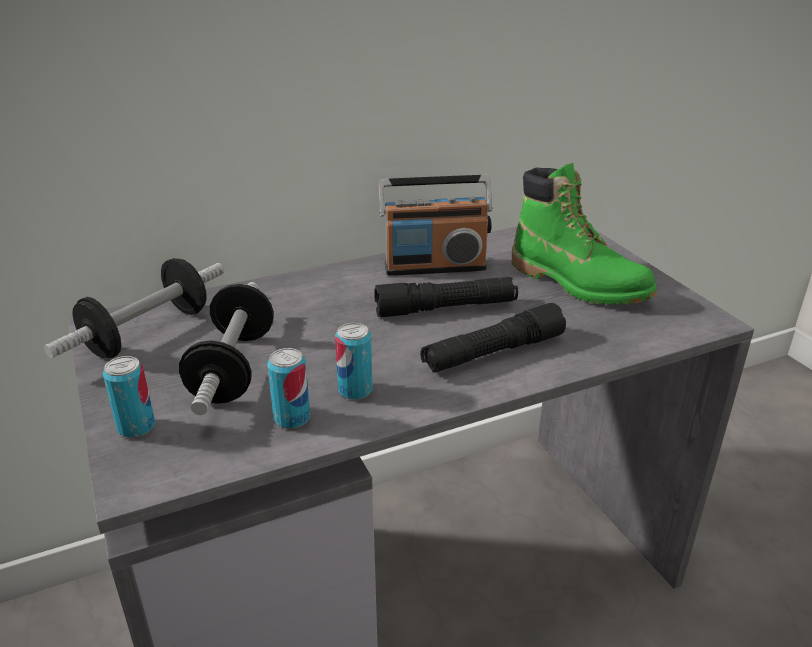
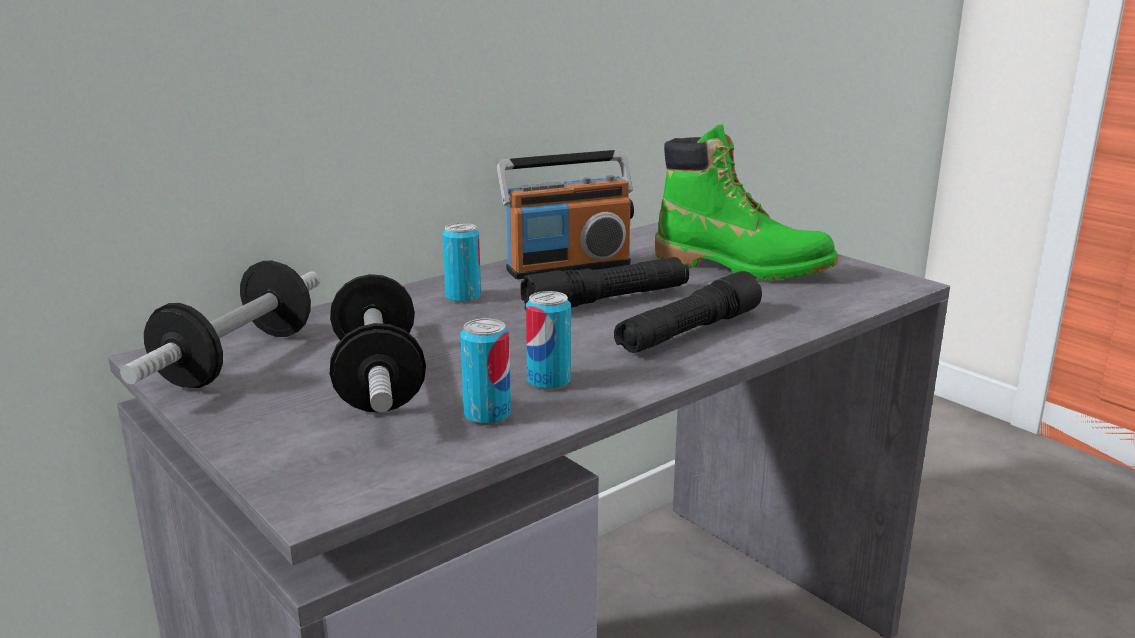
camera: 15 degrees left, 10 degrees down
(136, 427) = (284, 448): can -> can (463, 297)

